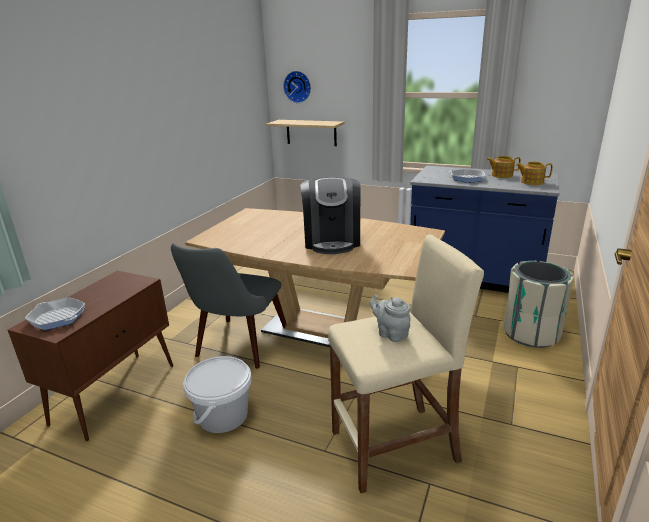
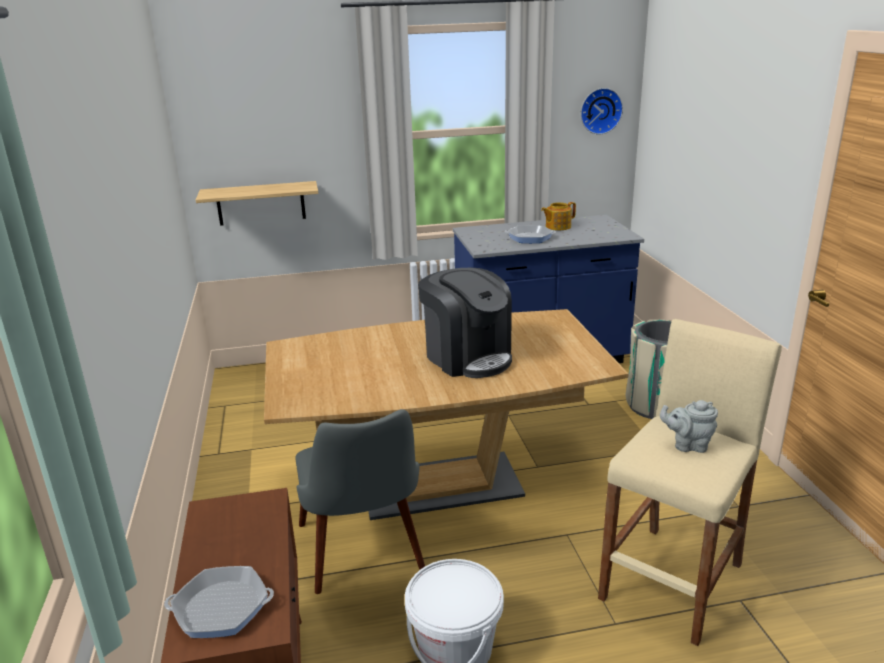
camera: 35 degrees left, 0 degrees up
(298, 86) = (231, 135): wall clock -> wall clock (600, 111)
(531, 182) = (599, 230): teapot -> none

